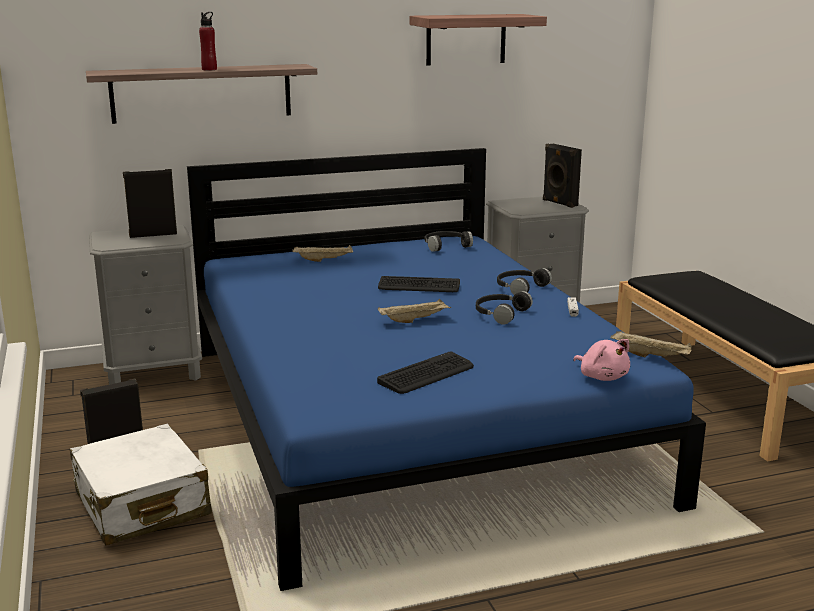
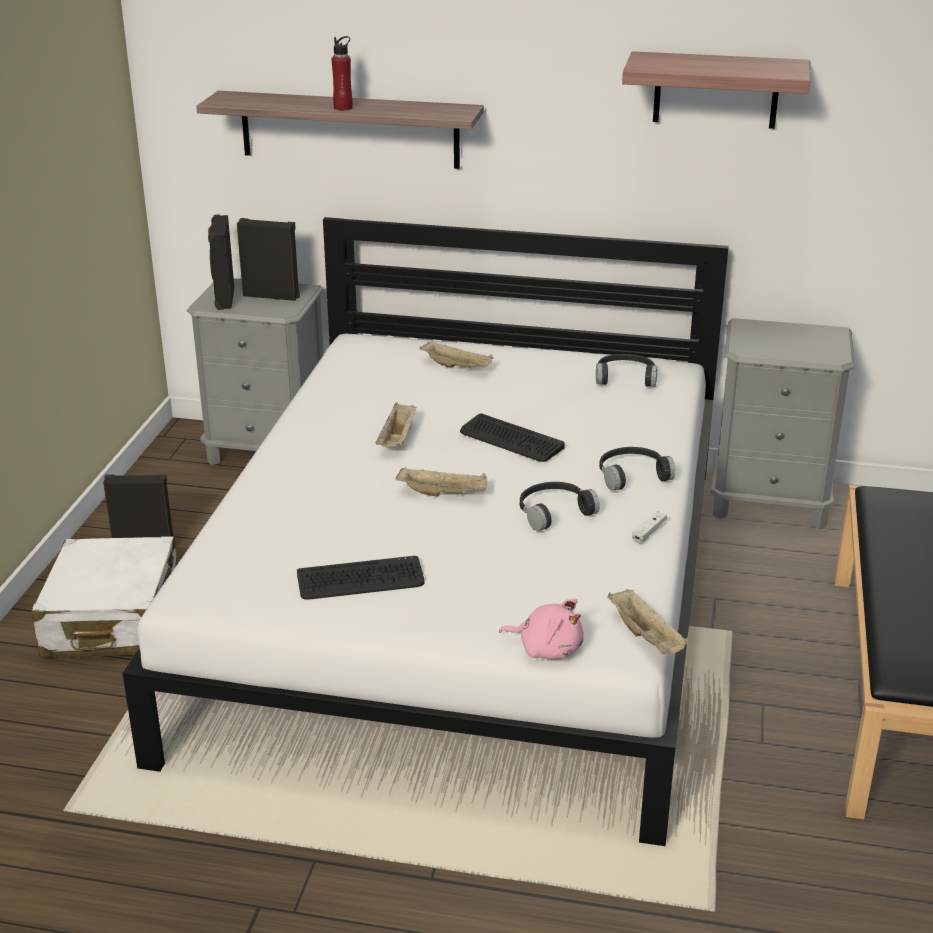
camera: 30 degrees right, 10 degrees up
(339, 301) = (397, 439): none -> beige tray
(408, 418) = (468, 599): blue bed -> white bed
(559, 203) = (822, 344): black speaker -> black speaker (223, 298)
(602, 376) = (547, 648): pink plush toy -> pink plush toy turned 60 degrees counterclockwise

